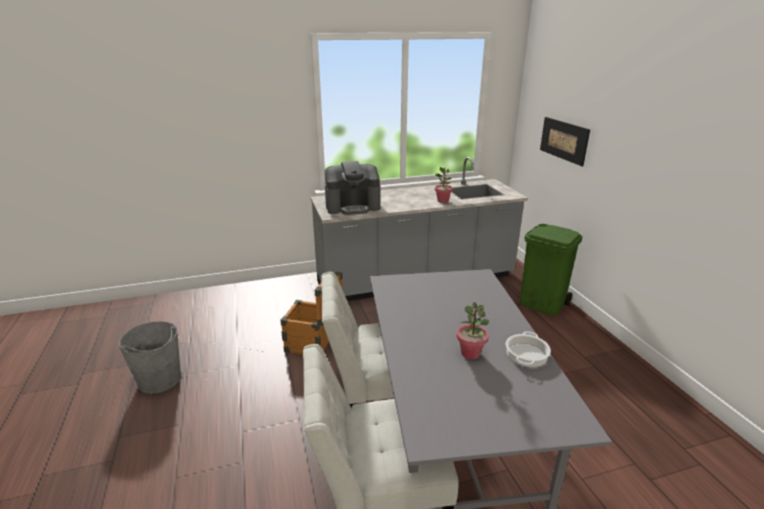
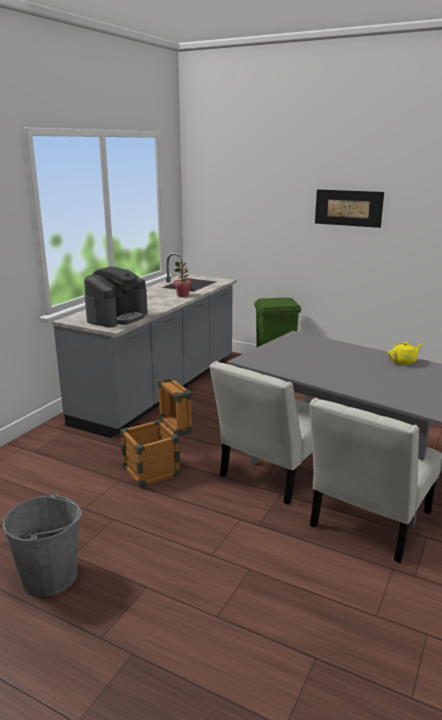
camera: 45 degrees left, 5 degrees down
(470, 353) = (381, 373): potted plant -> none
(526, 354) = (403, 361): cooking pot -> yellow teapot
(563, 140) = (249, 224): picture -> picture (348, 208)

